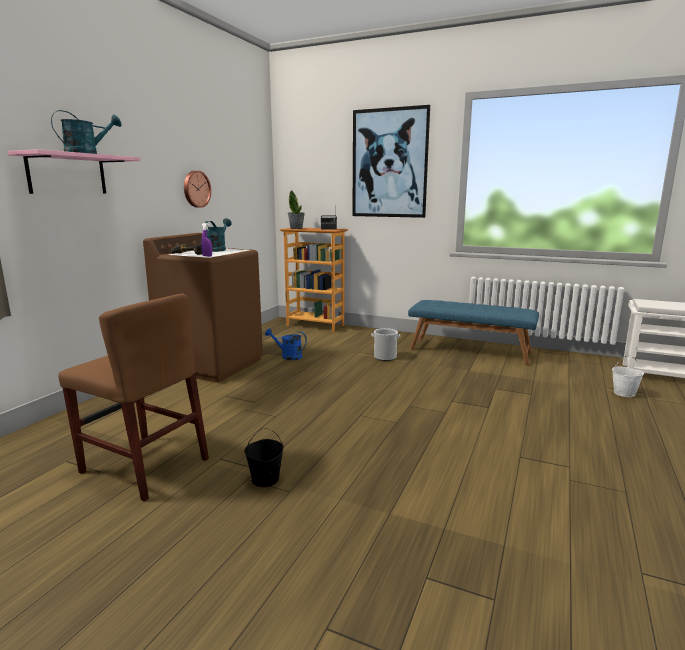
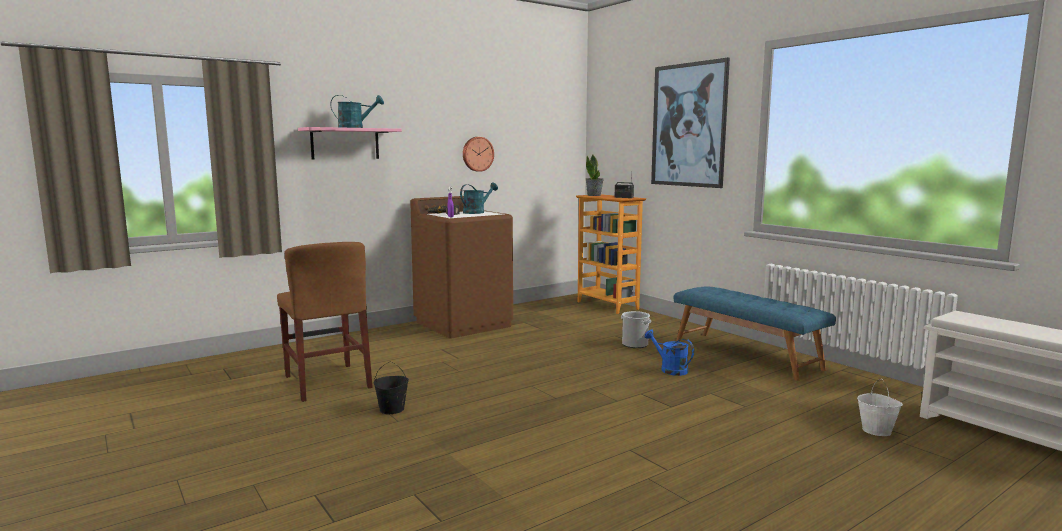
camera: 30 degrees right, 5 degrees down
(288, 356) = (539, 328): blue watering can -> blue watering can (669, 369)

